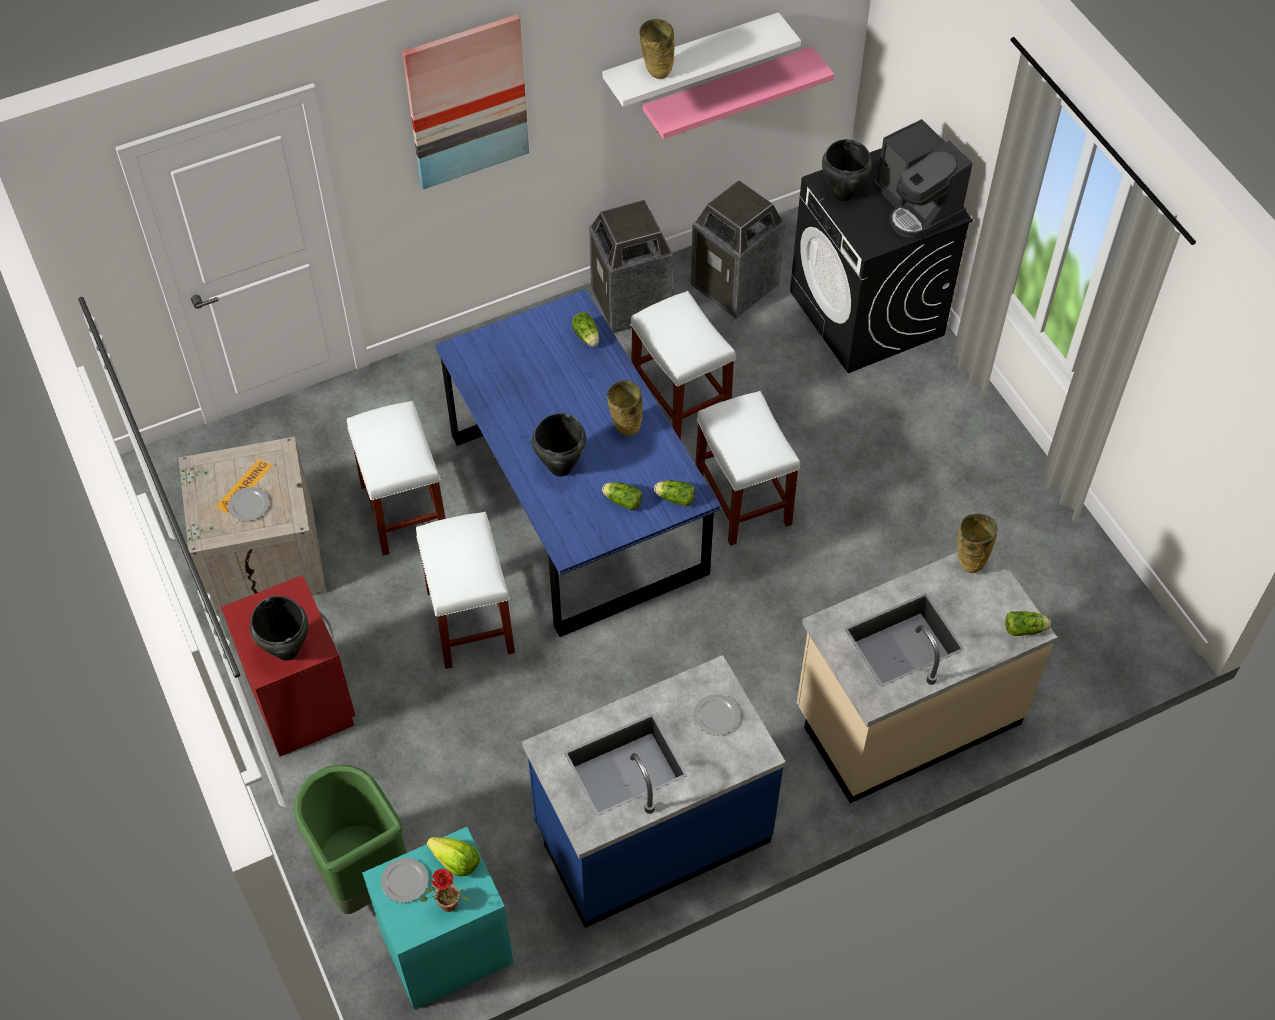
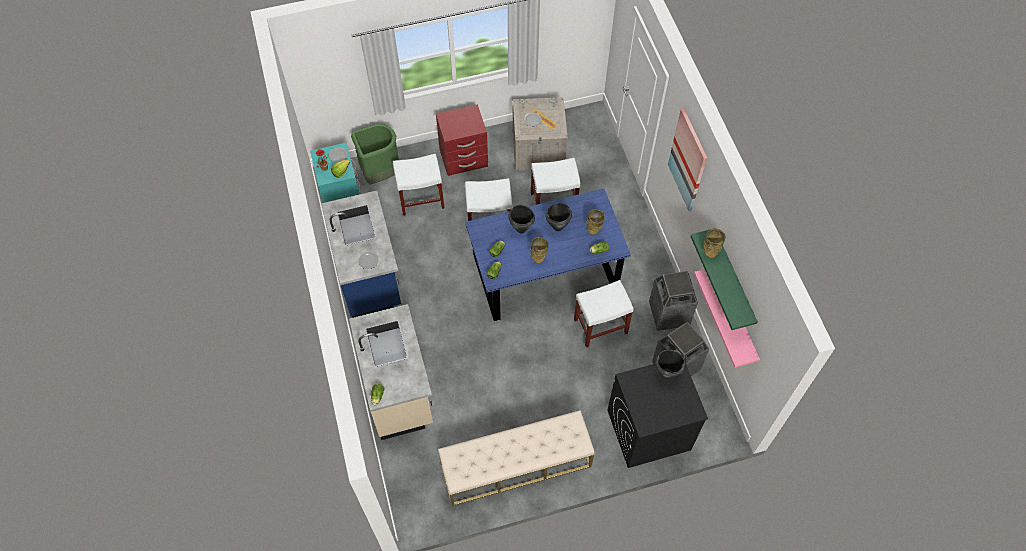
camera: 100 degrees right, 5 degrees up
(287, 650) = (451, 125): black cooking pot -> black cooking pot (558, 227)
(691, 58) = (733, 279): white shelf -> green shelf
(743, 501) = (533, 343): white stool -> white stool (420, 199)
(917, 205) = (654, 410): coffee machine -> none
(969, 562) = (420, 382): beige vase -> beige vase (594, 231)
(995, 494) = (515, 465): none -> beige bench

